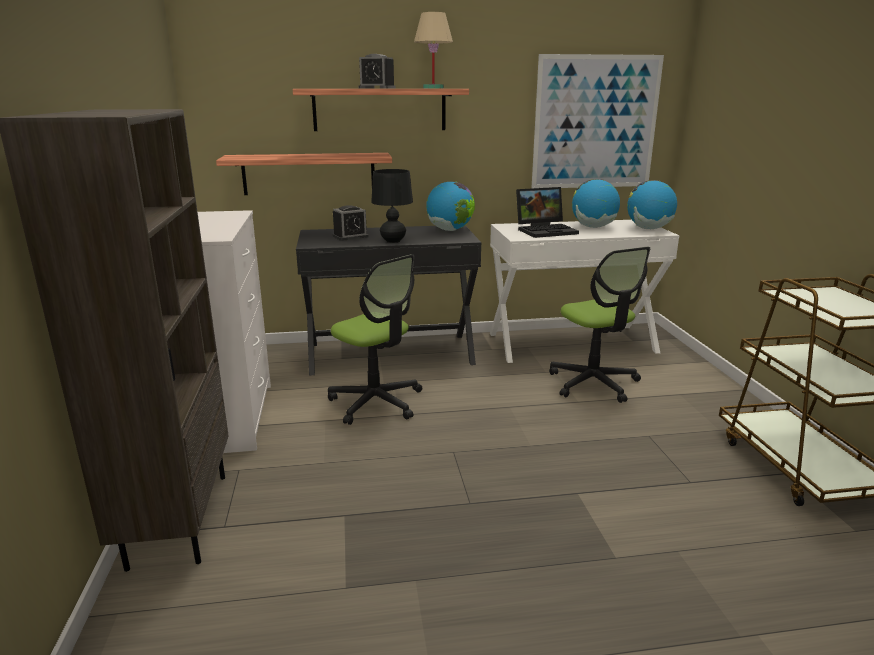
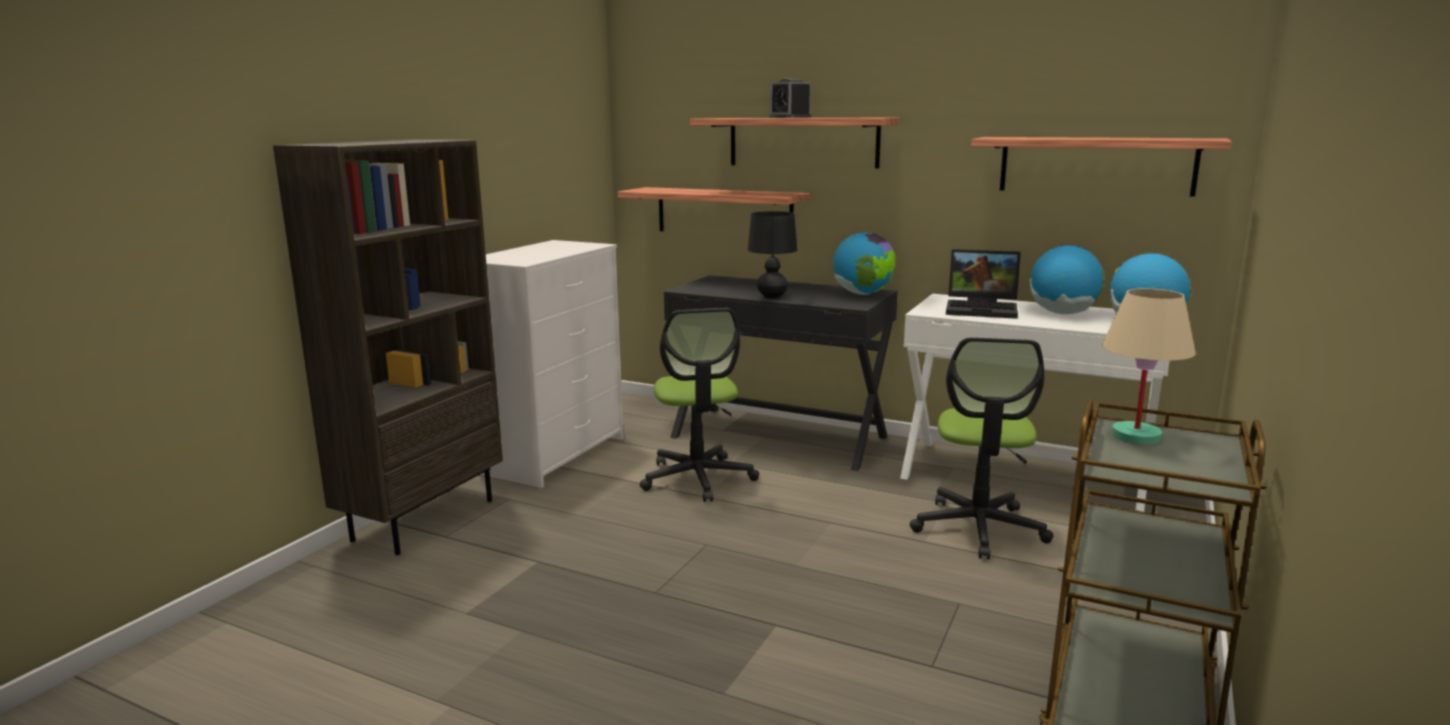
camera: 35 degrees right, 5 degrees down
(350, 236) = (740, 287): alarm clock -> none
(434, 88) = (858, 117): beige table lamp -> beige table lamp (1137, 436)
(595, 123) = (1096, 165): picture -> shelf

